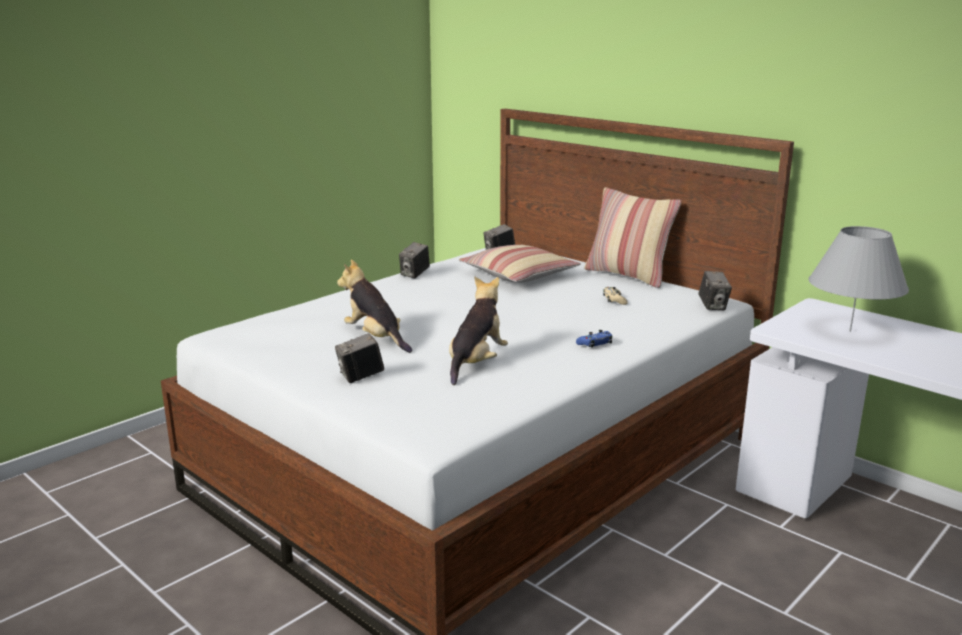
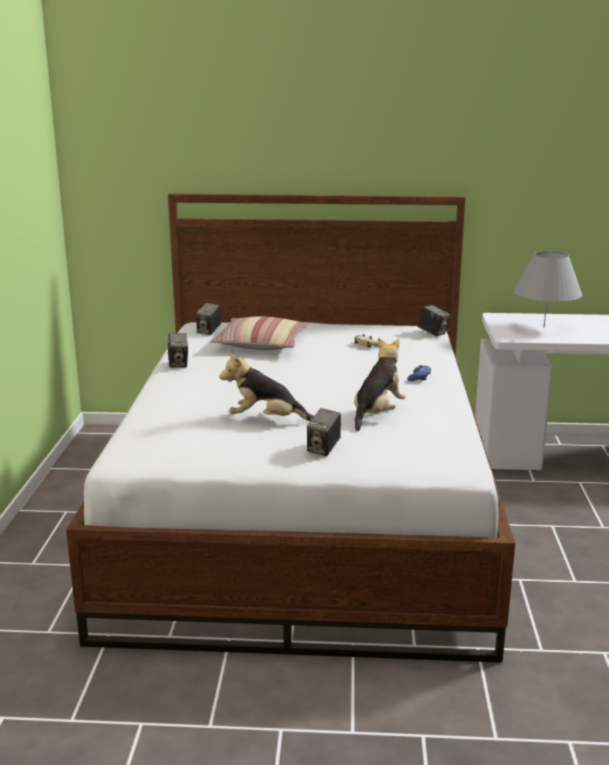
camera: 40 degrees left, 0 degrees up
(476, 363) = (377, 413): plush toy -> plush toy turned 45 degrees clockwise
(628, 275) = (337, 326): pillow -> none

